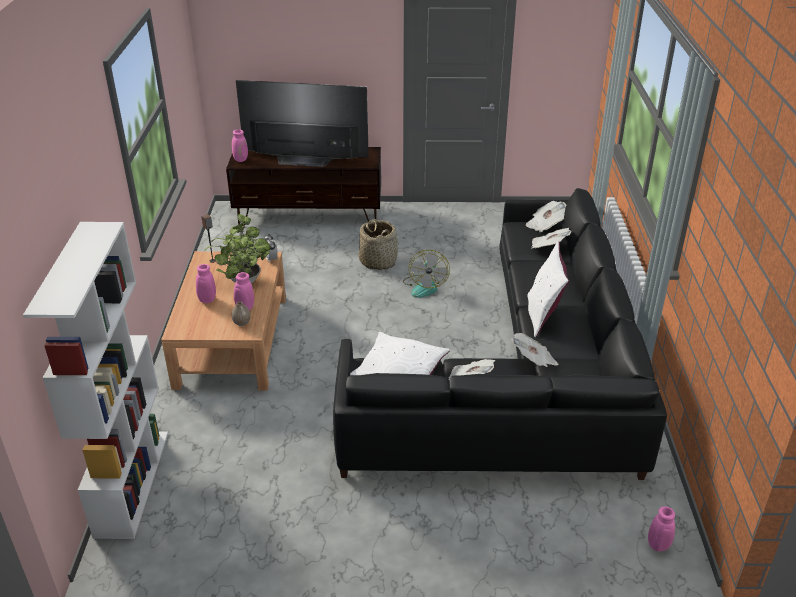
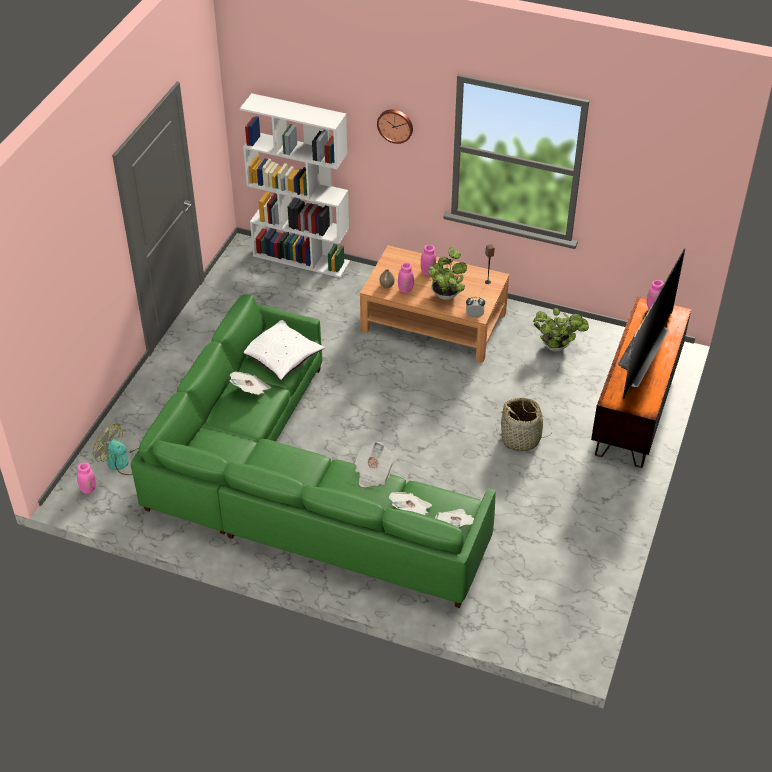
camera: 110 degrees right, 10 degrees up
(100, 189) = (395, 125): none -> wall clock
(425, 286) = (461, 461): fan -> fan (123, 462)
(524, 377) = (294, 485): black sofa -> green sofa
(533, 361) = (251, 434): newspaper -> newspaper (373, 473)
(543, 316) = (305, 465): white pillow -> none

